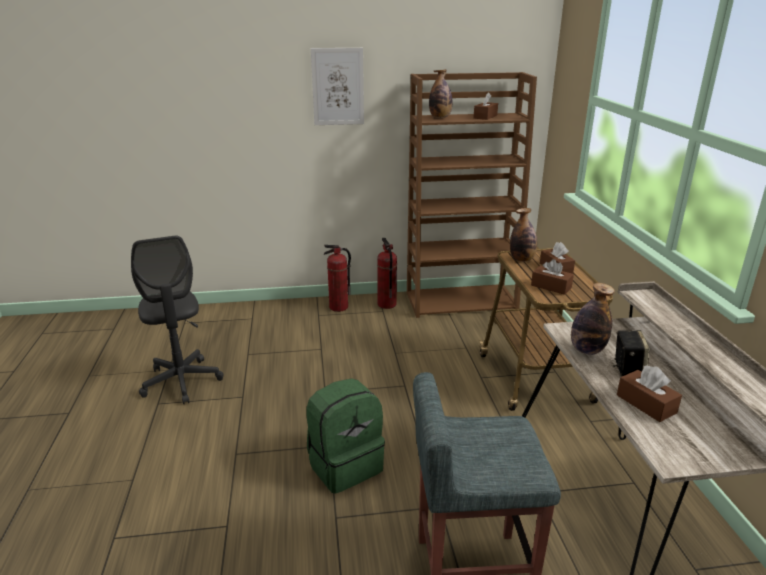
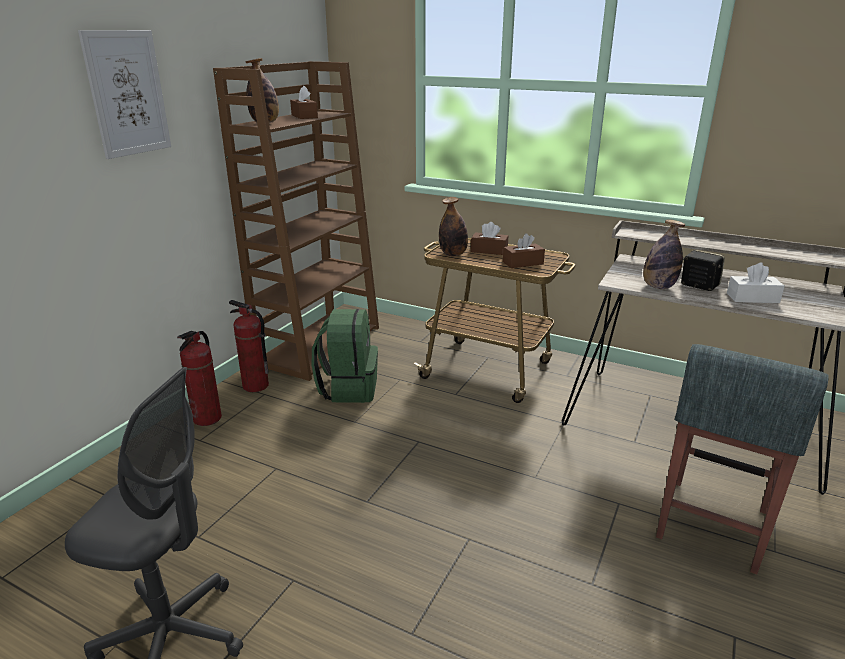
camera: 55 degrees left, 0 degrees up
(345, 465) = (512, 541): green backpack -> green backpack (348, 388)
(646, 404) = (752, 298): brown tissue box -> white tissue box

